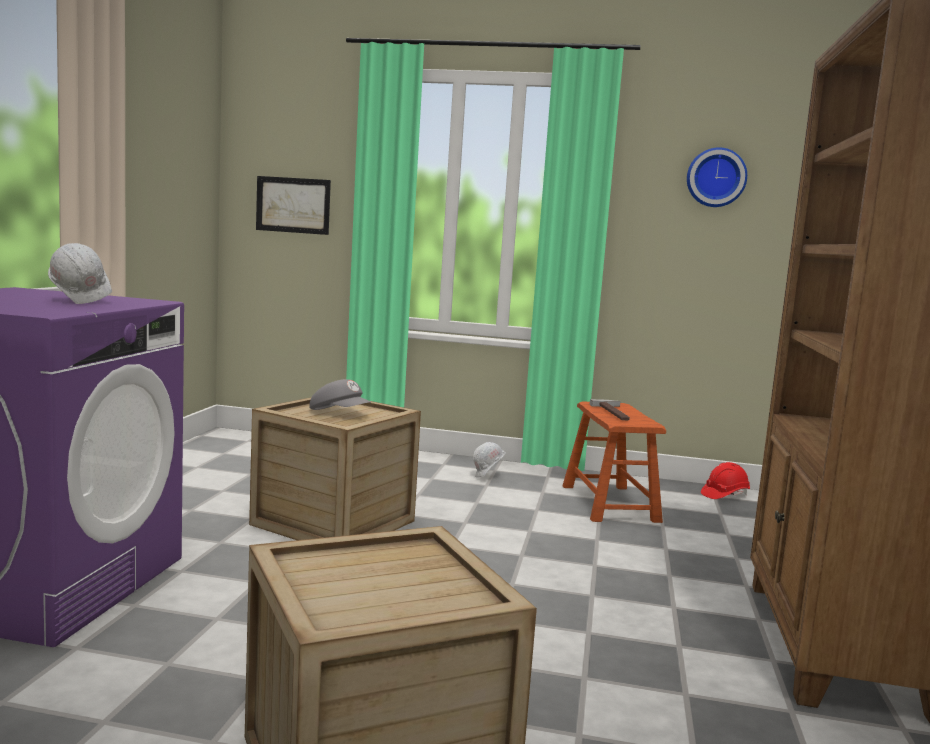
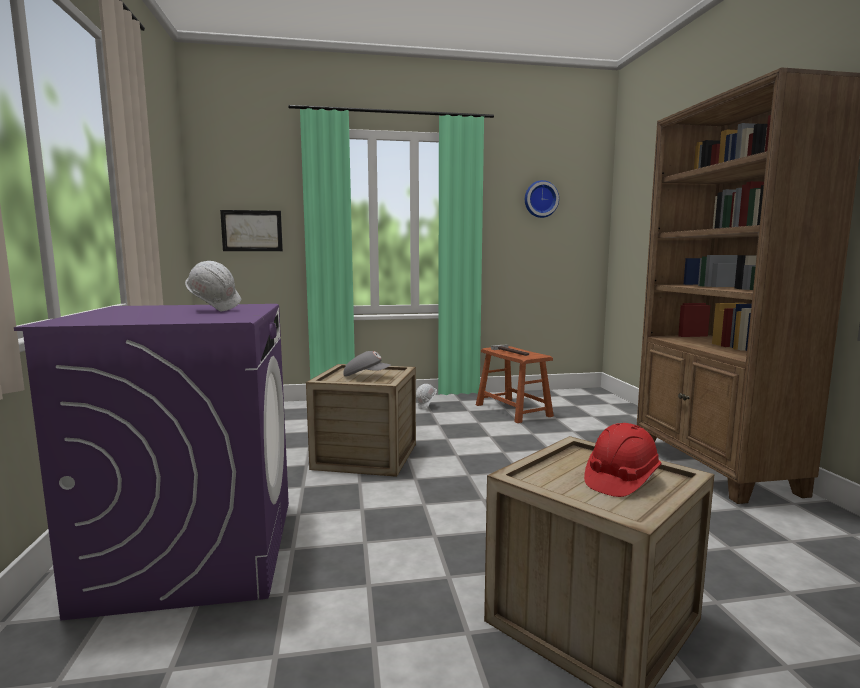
camera: 20 degrees left, 0 degrees up
(724, 495) = (564, 394): red hard hat -> red hard hat (621, 480)

